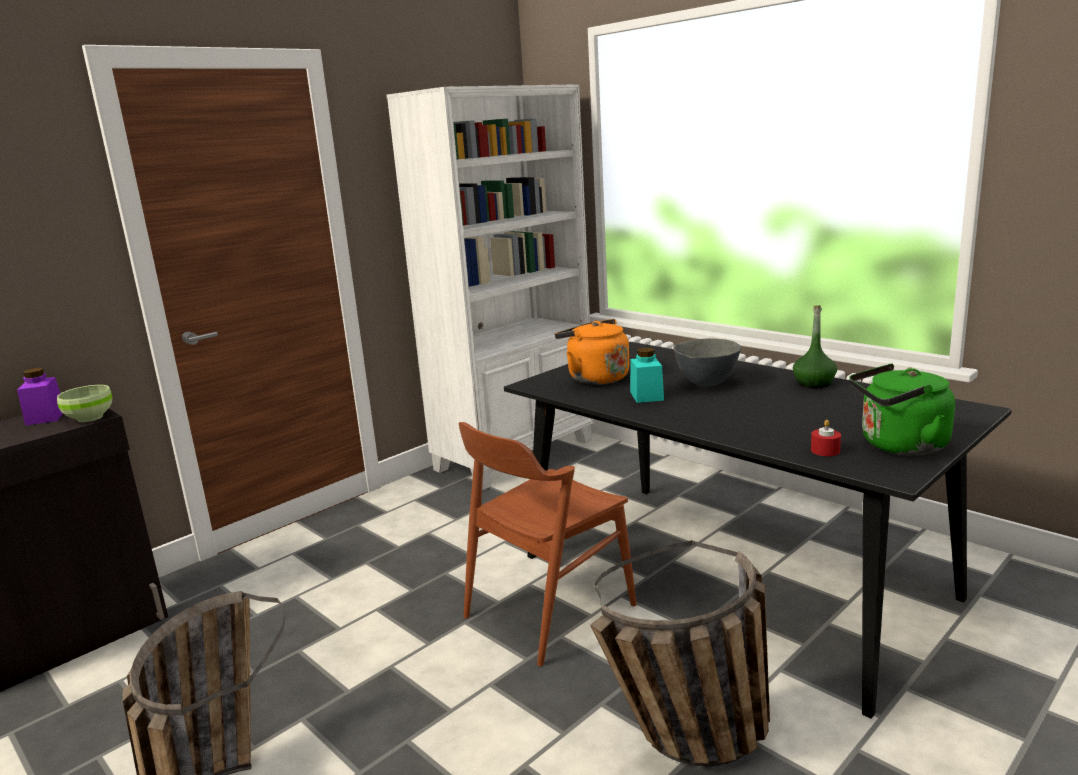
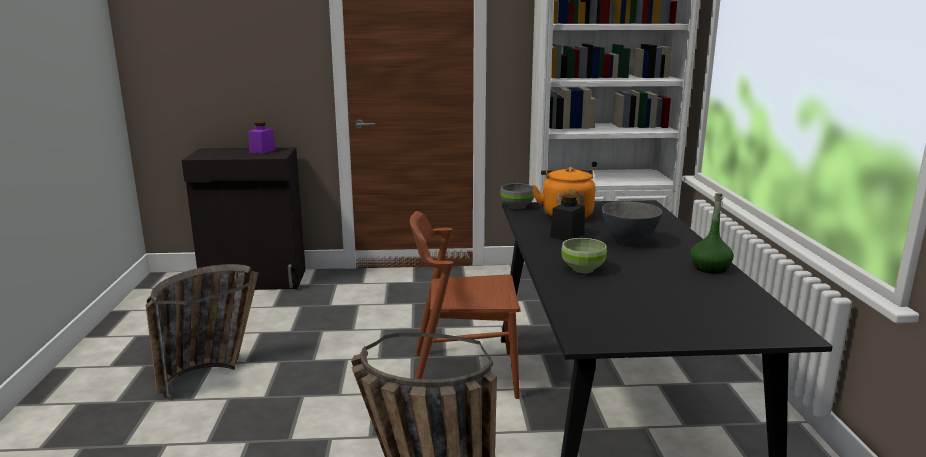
camera: 40 degrees right, 0 degrees up
(91, 418) = (274, 156): green bowl -> green bowl (583, 269)
(530, 385) = (517, 206): none -> grey bowl
(646, 396) = (567, 235): turquoise jar -> black jar
(825, 450) = (585, 307): red candle -> none
(899, 446) = (645, 326): green kettle -> none

